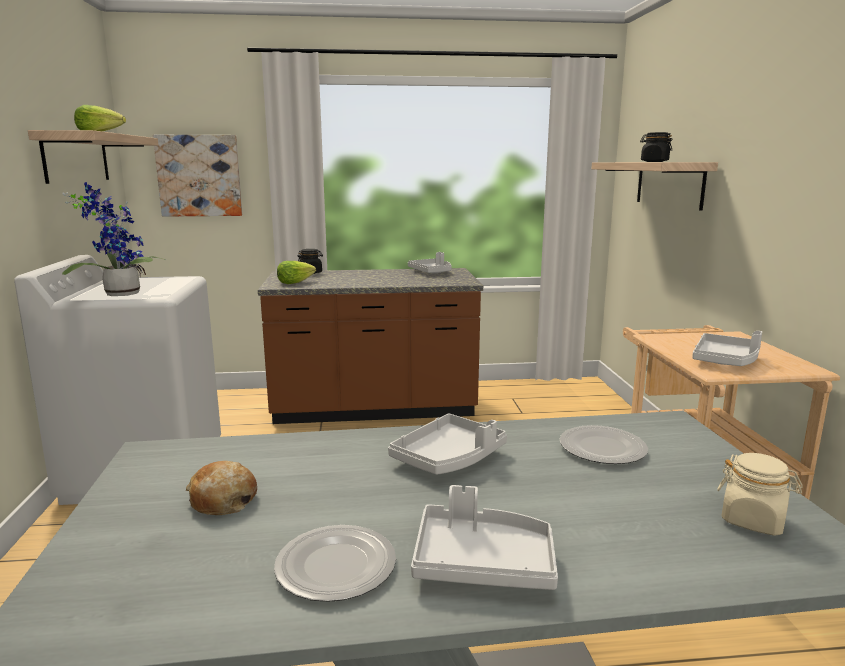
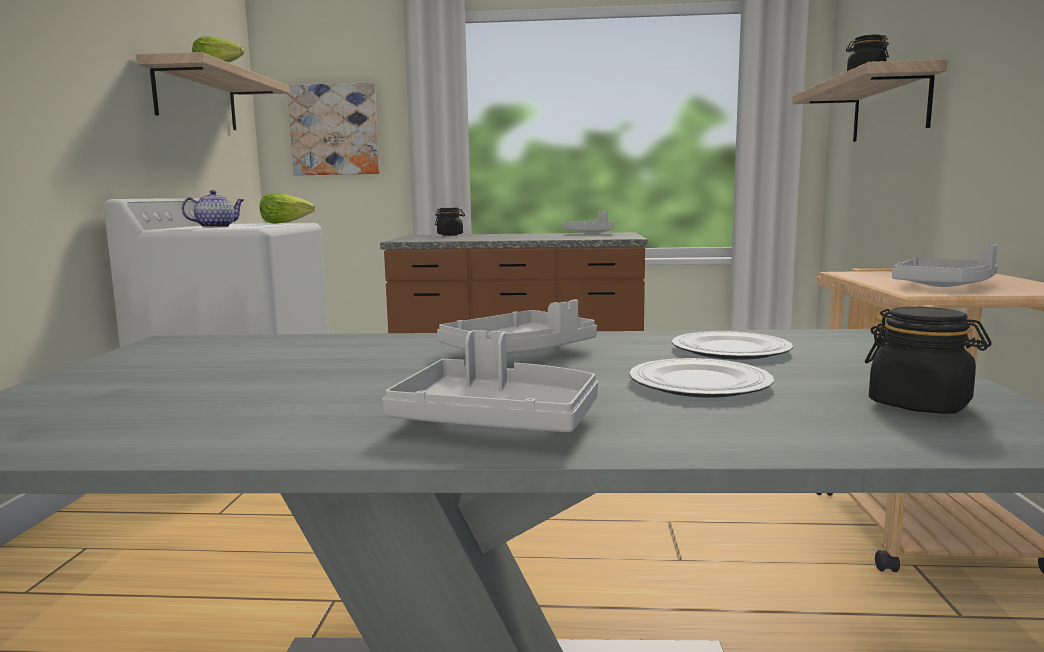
camera: 10 degrees right, 5 degrees down
(120, 293) = (216, 227): potted plant -> teapot
(223, 500) = (219, 370): bread -> none
(295, 282) = (426, 239): lettuce -> lettuce (285, 223)
(336, 567) = (306, 416): plate -> plate (700, 384)
(753, 520) = (920, 405): beige jar -> black jar

